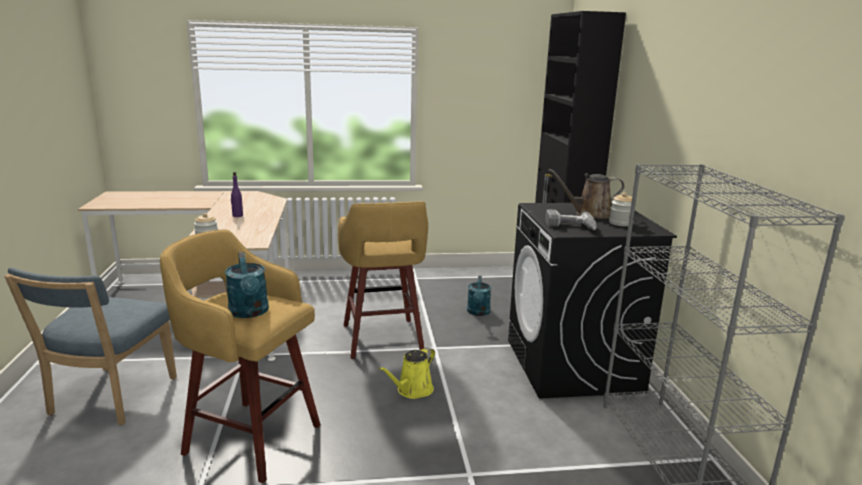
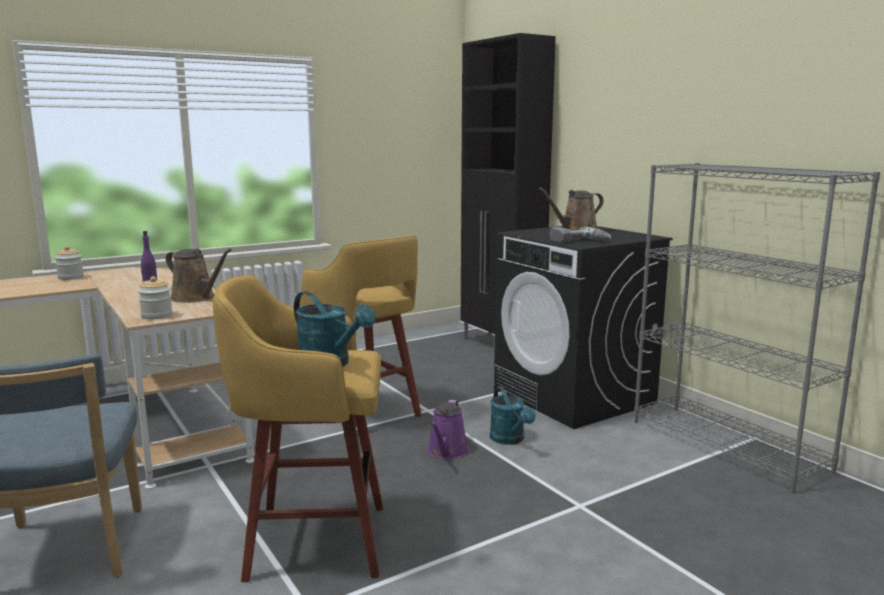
camera: 25 degrees left, 5 degrees down
(253, 229) = (196, 298): none -> brown watering can
(412, 390) = (447, 452): yellow watering can -> purple watering can
(478, 312) = (438, 371): turquoise watering can -> turquoise watering can (510, 440)
(620, 223) = (613, 235): jar -> jar (70, 277)

